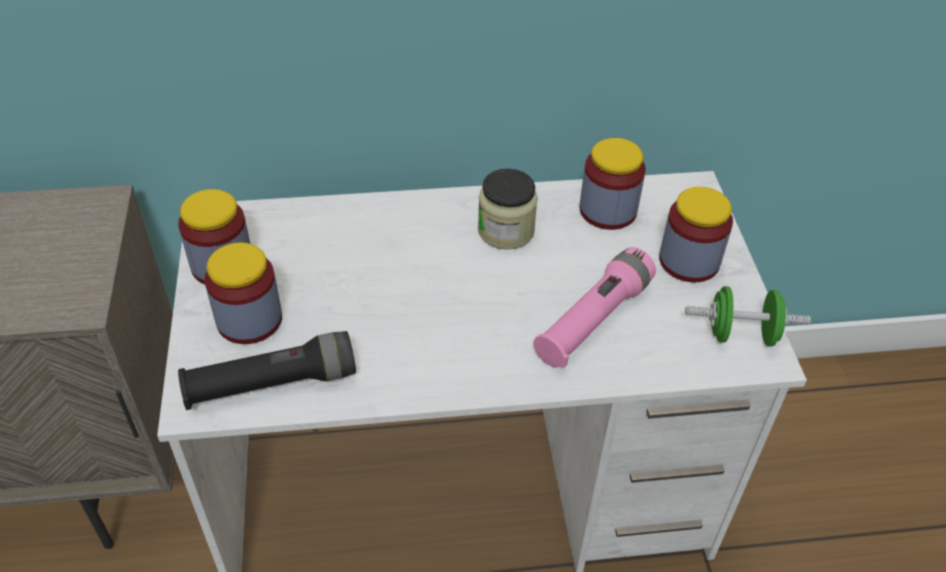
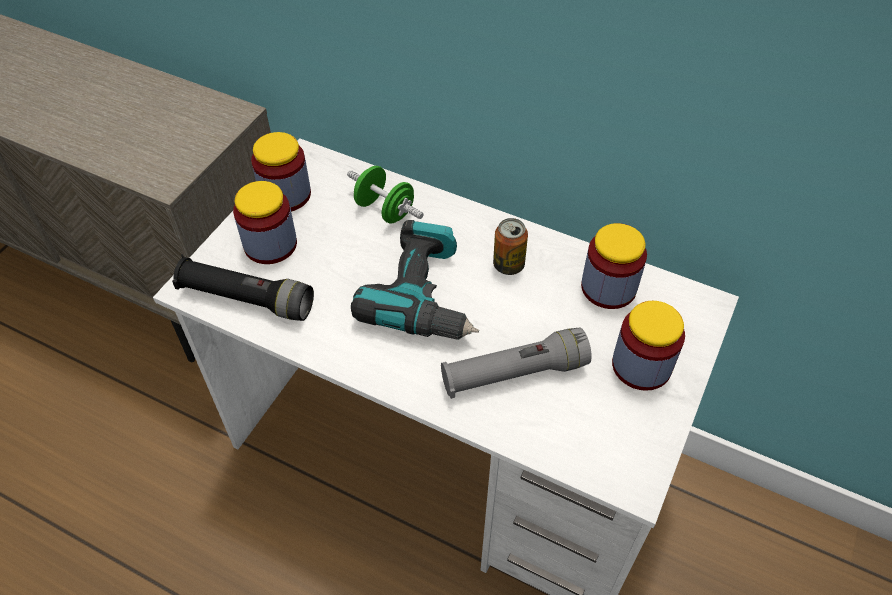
camera: 35 degrees right, 5 degrees up
(453, 293) = (425, 295): none -> power drill
(506, 231) = (508, 265): jar -> can
(593, 320) = (514, 373): pink flashlight -> grey flashlight
(741, 334) = (630, 452): green dumbbell -> green dumbbell (385, 210)

